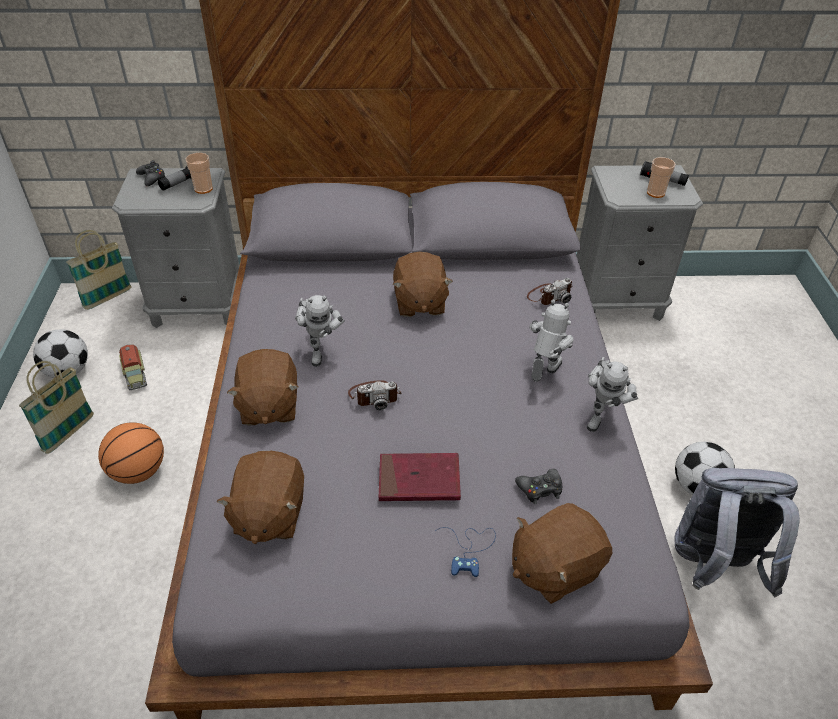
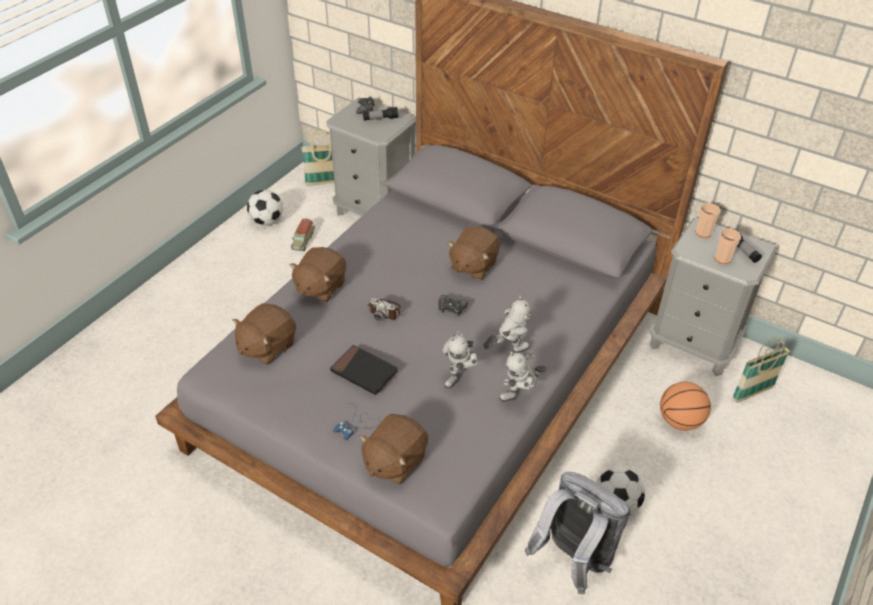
camera: 35 degrees right, 0 degrees up
(69, 433) = (240, 260): basket -> basket (752, 393)
(139, 471) = (260, 302): basketball -> basketball (680, 421)
(203, 189) = (390, 128): cup -> cup (703, 232)
(321, 350) = (380, 268): toy robot -> toy robot (460, 376)
(419, 480) = (364, 372): red book -> black book
(540, 489) = (431, 416): black game controller -> black game controller (451, 308)
(549, 296) = (570, 301): camera -> none
(554, 567) = (394, 461): brown plush toy -> brown plush toy turned 60 degrees counterclockwise

